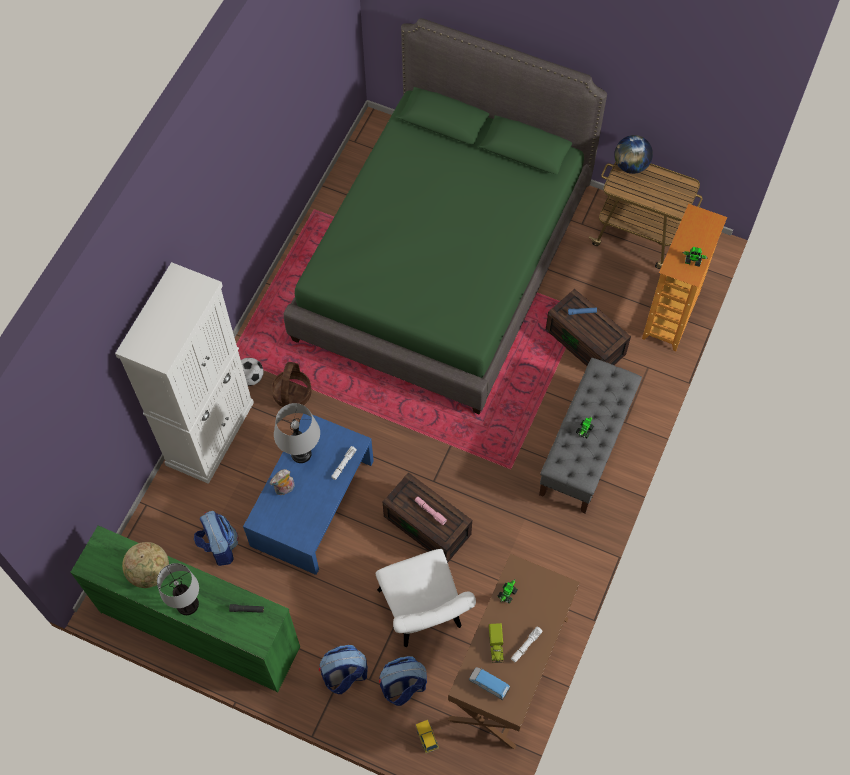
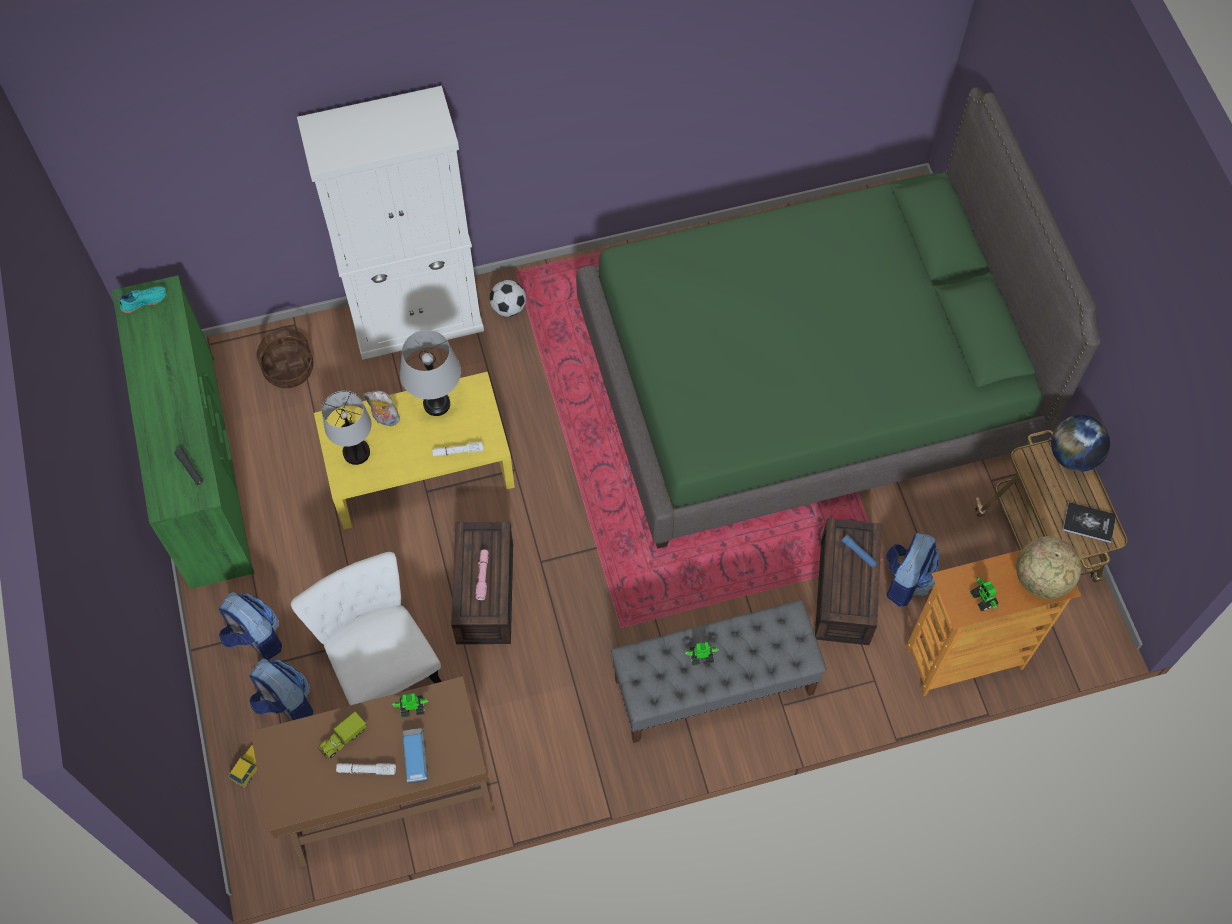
camera: 50 degrees right, 0 degrees up
(97, 558) = (144, 301): none -> turquoise shoe
(150, 572) = (163, 355): globe -> globe (1041, 580)
(187, 605) = (155, 413): table lamp -> table lamp (356, 453)
(219, 546) = (303, 419): backpack -> backpack (905, 580)
(292, 393) = (524, 357): basket -> basket (289, 368)
(312, 502) = (419, 466): blue coffee table -> yellow coffee table
(423, 615) = (381, 664): white chair -> white chair turned 120 degrees clockwise
(489, 684) = (292, 763): toy car -> toy car (415, 757)
(674, 188) = (1089, 523): none -> book

